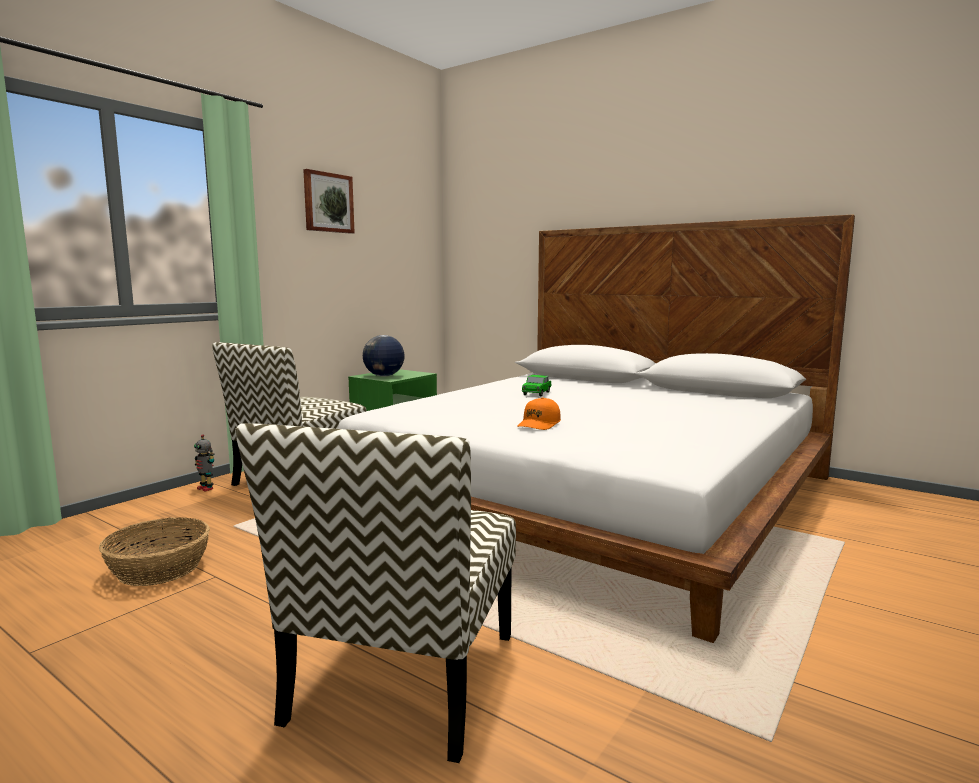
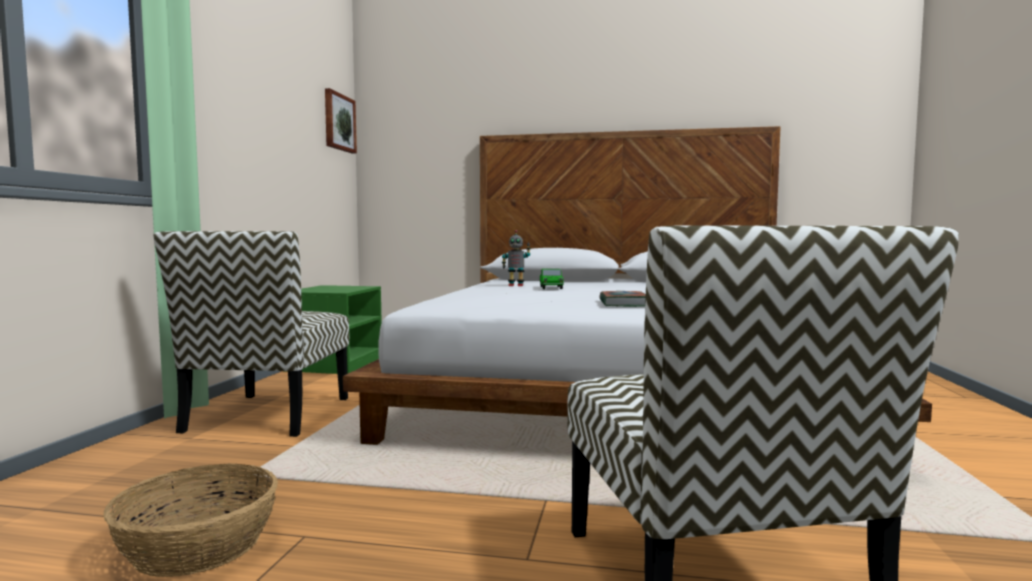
camera: 25 degrees left, 5 degrees down
(206, 488) = (140, 441): toy robot -> toy robot (516, 285)
(328, 202) = (258, 78): picture -> picture (339, 122)
(384, 376) = (325, 290): globe -> none
(539, 424) = (623, 304): orange cap -> book

